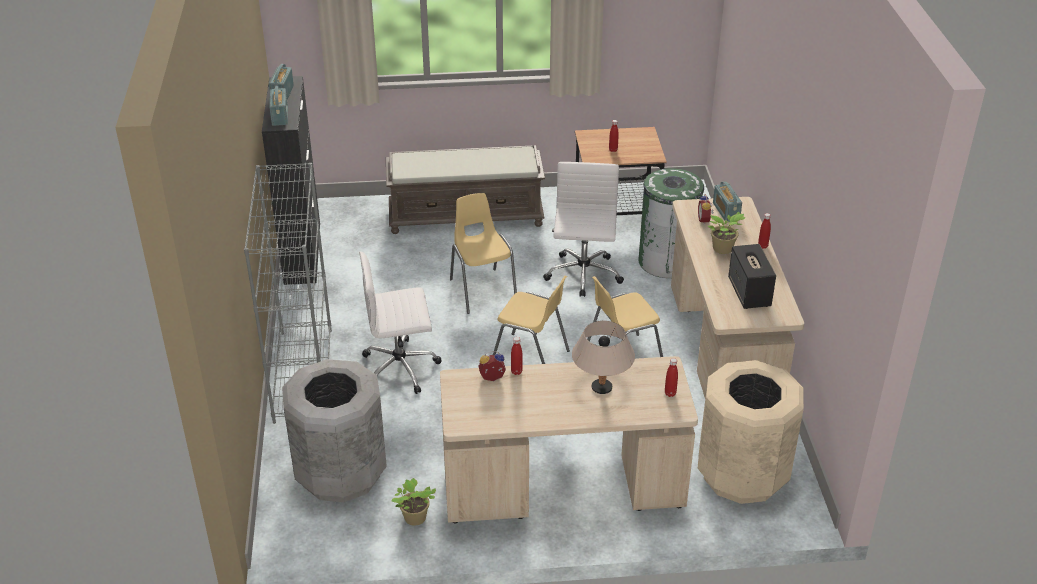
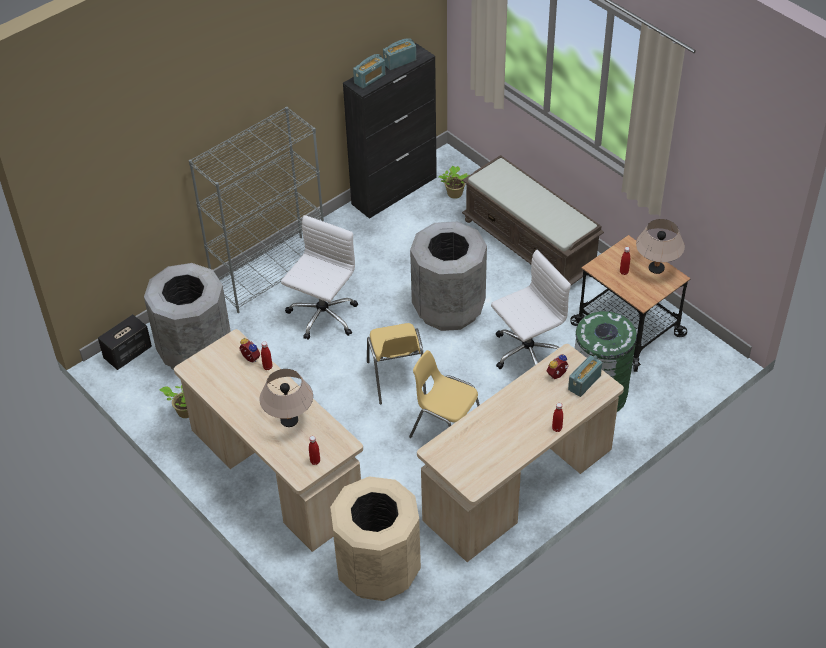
camera: 55 degrees right, 10 degrees up
(401, 367) = (322, 317): white office chair -> white office chair turned 75 degrees clockwise
(482, 290) = (449, 308): yellow chair -> grey trash can
(626, 135) = (656, 268): none -> beige table lamp
(723, 249) = (527, 406): potted plant -> potted plant (454, 194)
(749, 293) = (482, 450): speaker -> speaker (127, 353)

